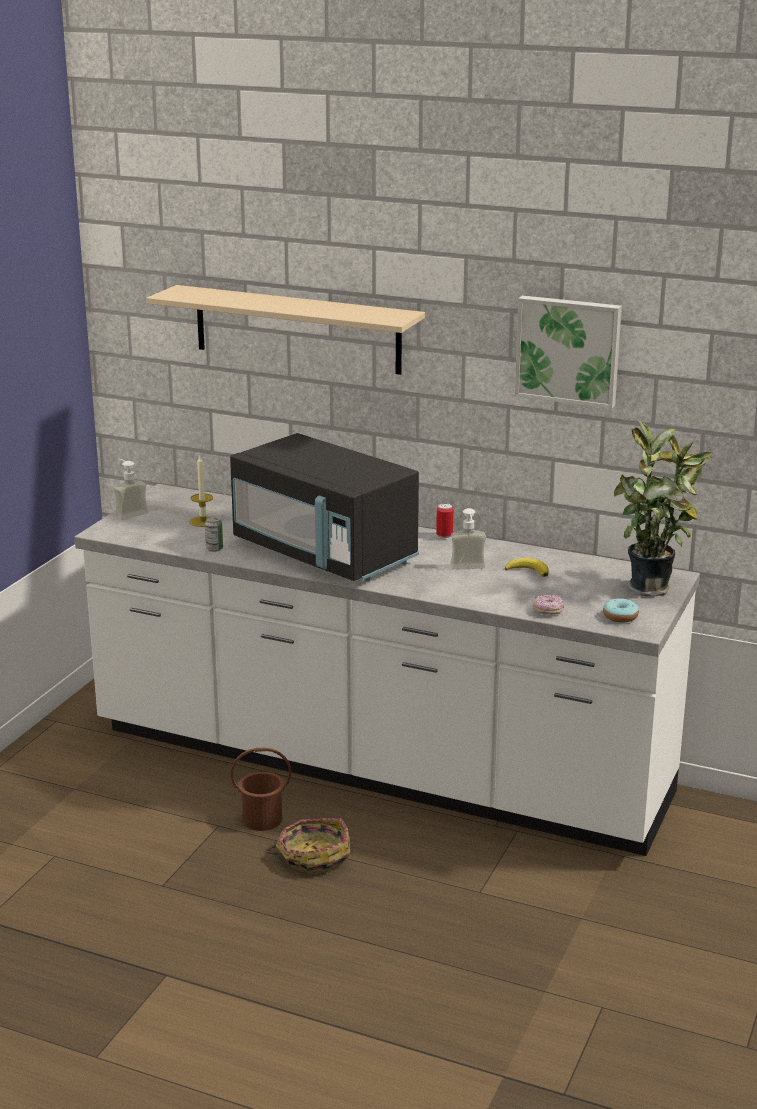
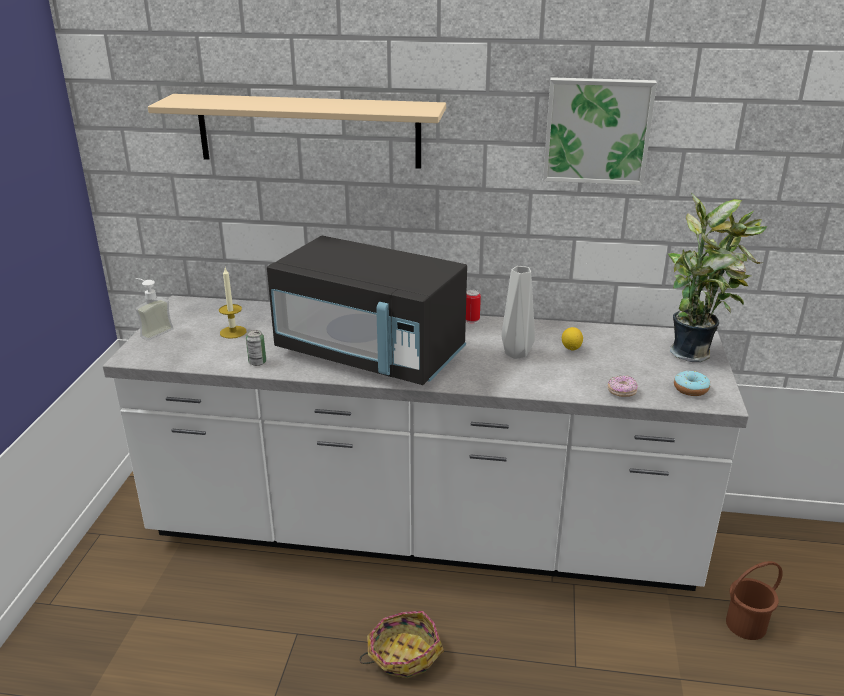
camera: 15 degrees left, 5 degrees up
(262, 819) = (337, 617): brown bucket -> brown bucket (745, 624)
(468, 569) = (517, 354): soap dispenser -> grey vase
(528, 570) = (571, 348): banana -> lemon

